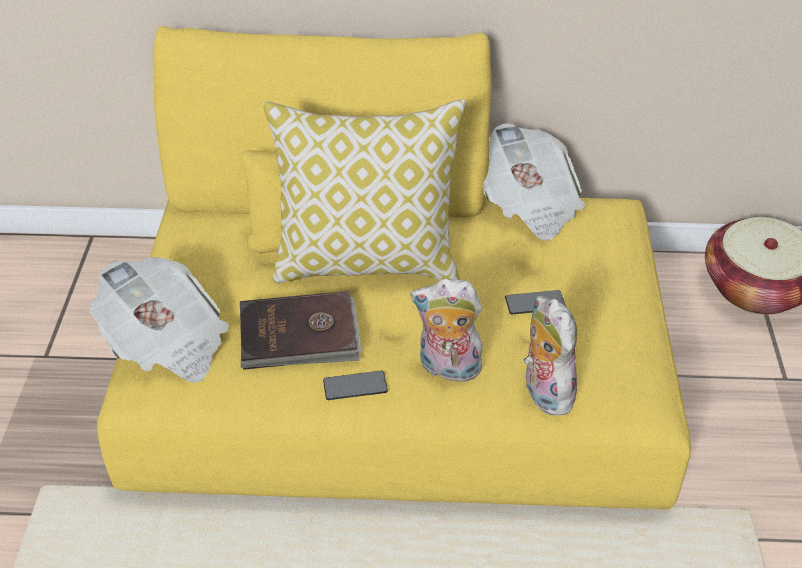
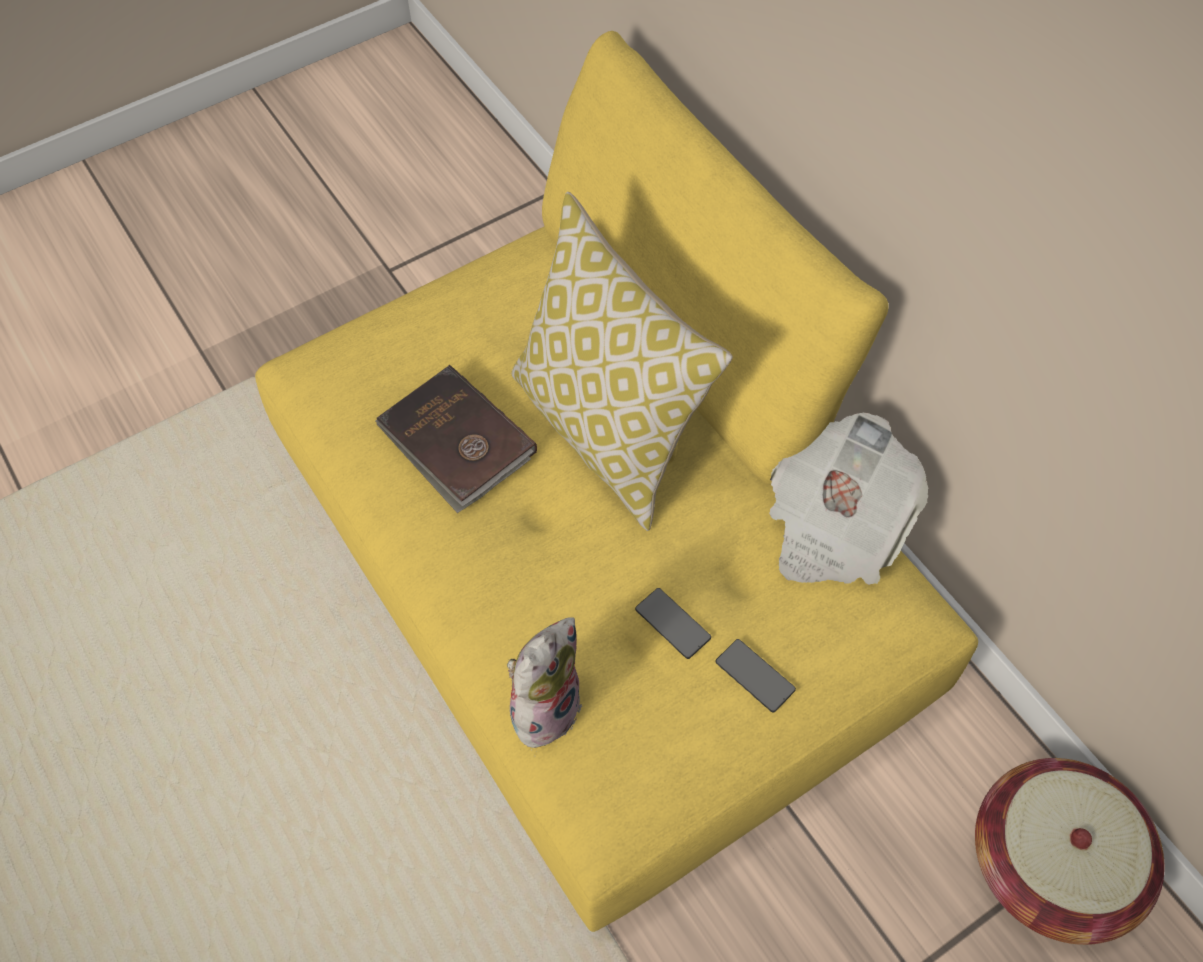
camera: 55 degrees right, 15 degrees up
(167, 343) = (367, 348): newspaper -> none
(355, 386) = (425, 531): phone -> phone (754, 676)
(447, 369) = (509, 597): plush toy -> none

